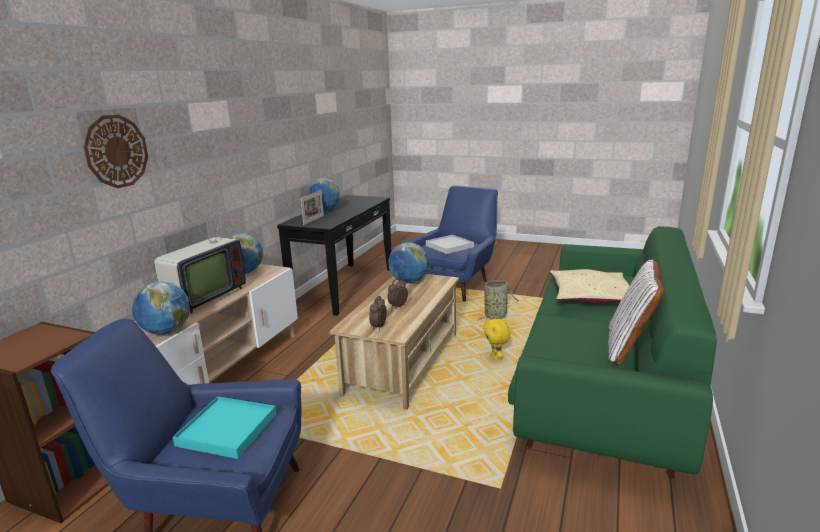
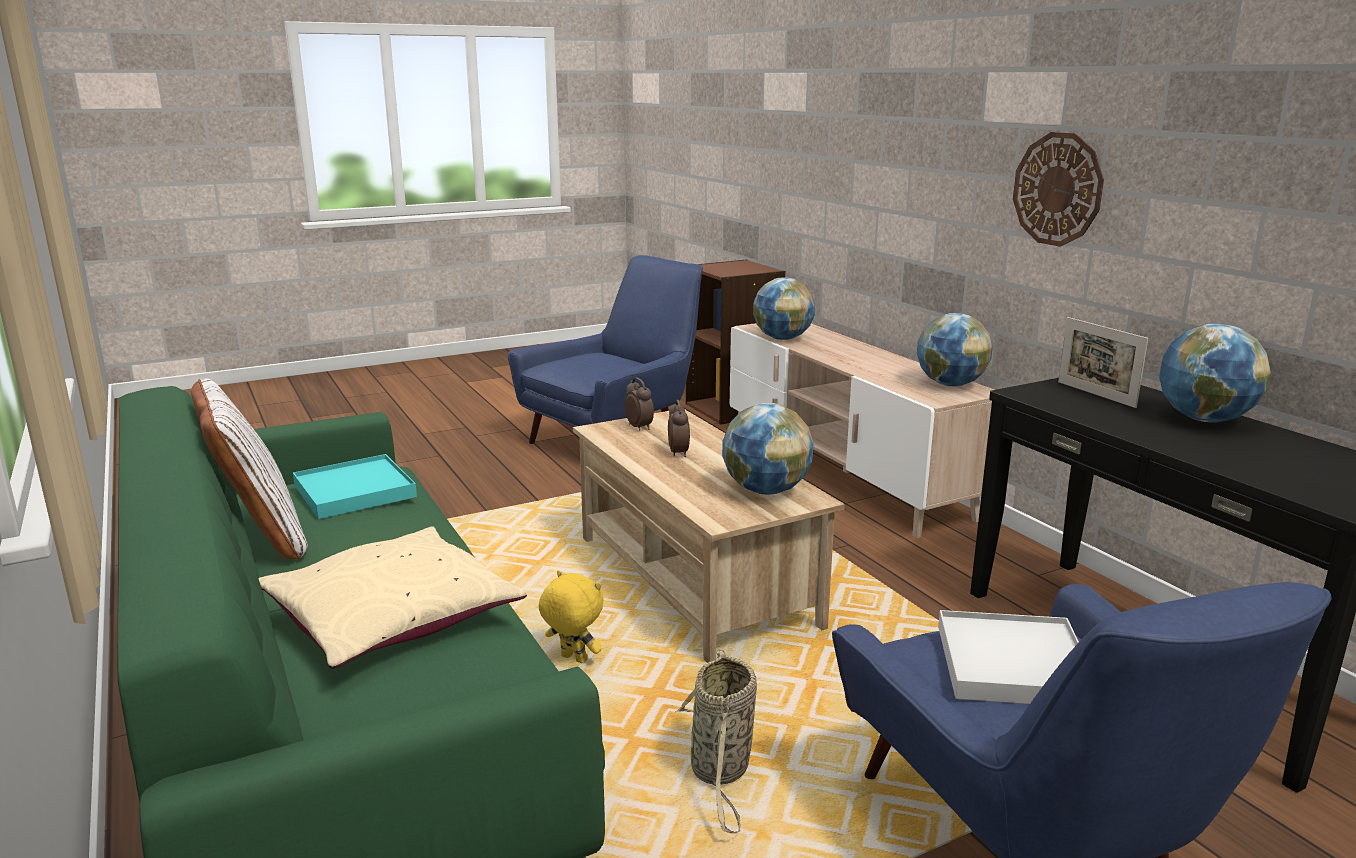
camera: 130 degrees right, 0 degrees up
(116, 151) = (878, 126): wall clock -> wall clock (1057, 189)
(203, 298) = (867, 358): television -> none
(227, 430) = (594, 365): turquoise tray -> turquoise tray (354, 491)

